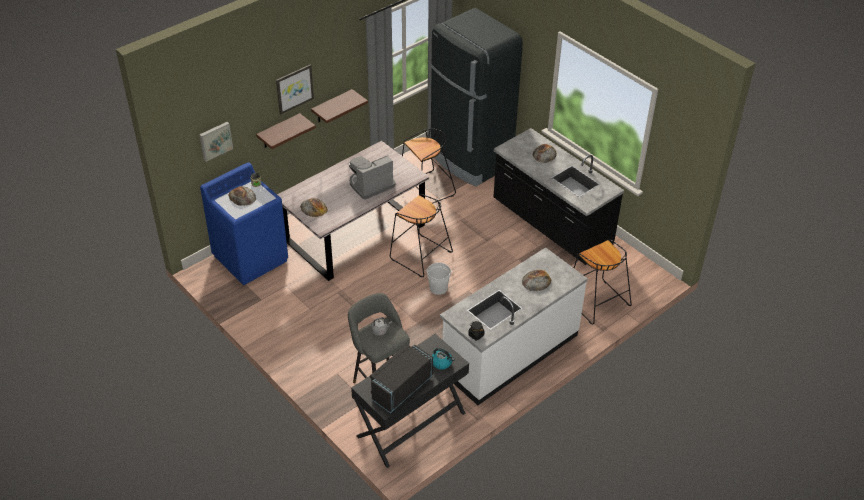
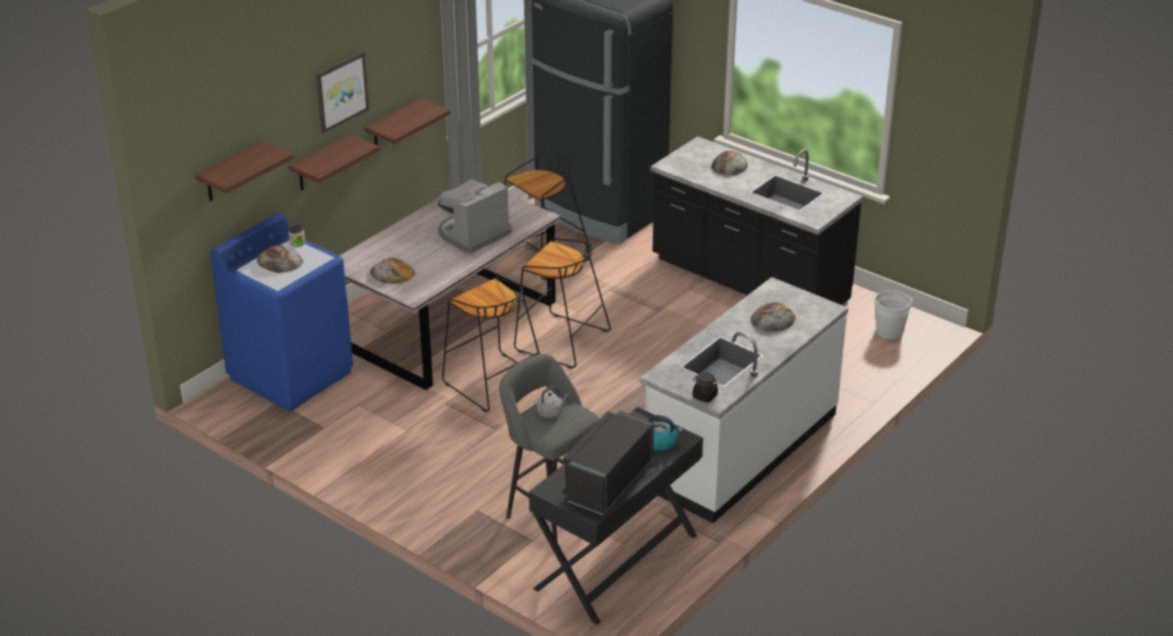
camera: 10 degrees left, 10 degrees down
(215, 140) = (231, 173): picture -> shelf
(438, 288) = (602, 379): white bucket -> white bucket (889, 331)
(596, 301) = (849, 368): black stool -> black stool (492, 382)

